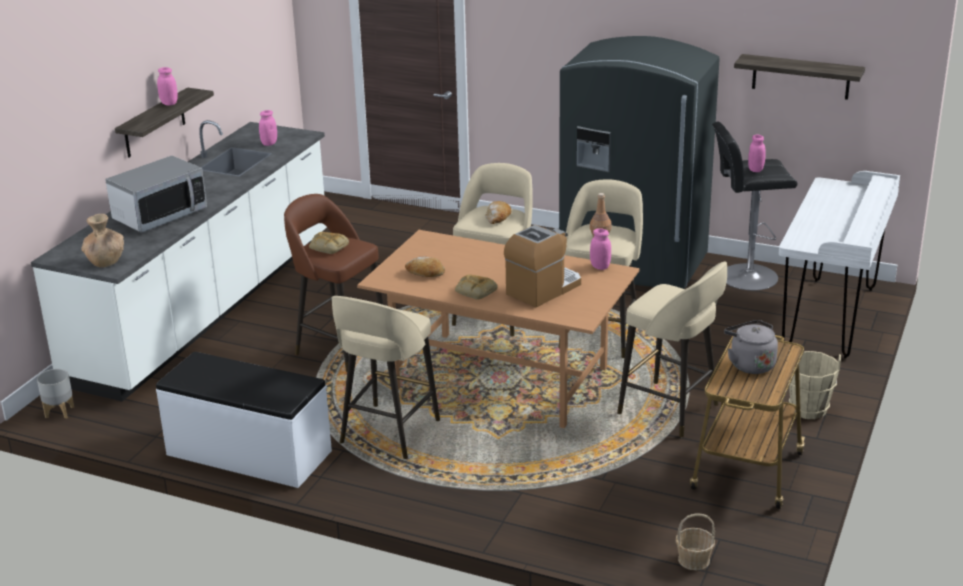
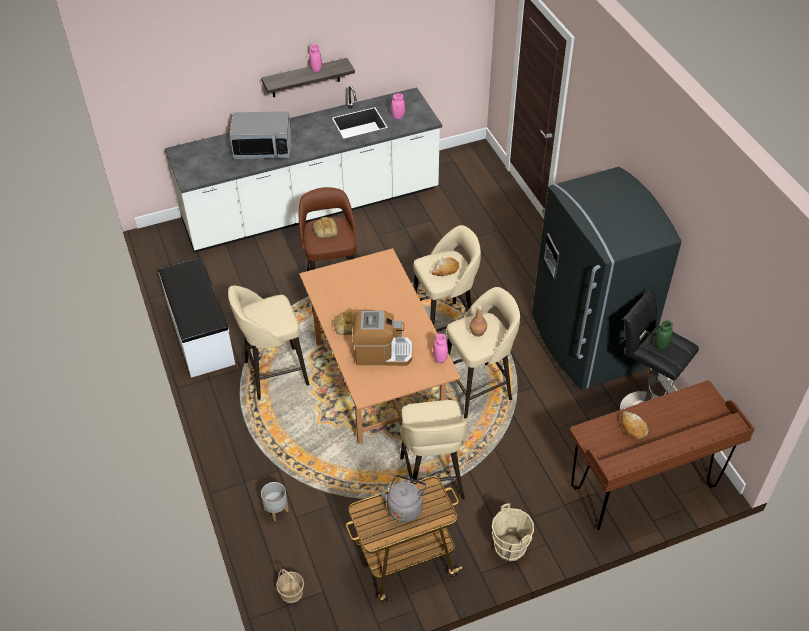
camera: 45 degrees right, 20 degrees up
(59, 412) = (162, 239): grey planter -> grey planter (276, 510)
(105, 262) = (192, 172): brown vase -> none
(425, 273) = (343, 290): bread -> bread (633, 427)
(755, 170) = (661, 345): pink jar -> green jar
(801, 77) = (724, 300): shelf -> none
(830, 317) = (643, 488): white desk -> brown desk

